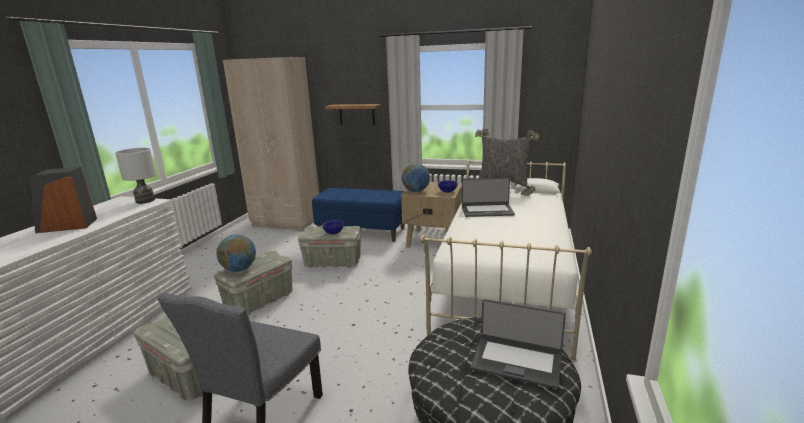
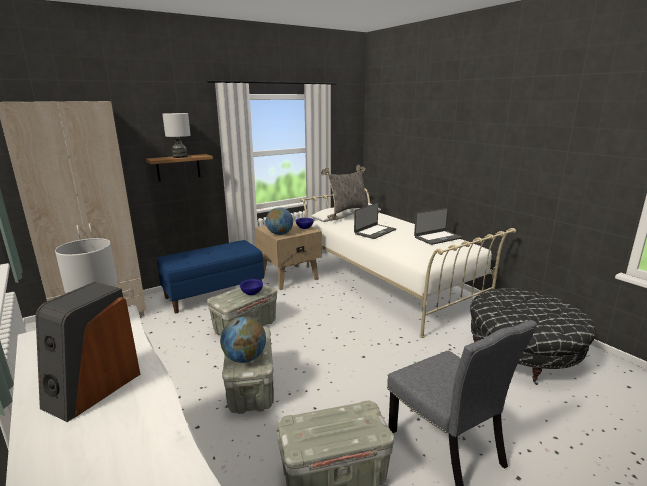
camera: 50 degrees left, 0 degrees up
(353, 105) = (180, 157): none -> grey table lamp
(517, 361) = (541, 303): laptop -> laptop (437, 237)

